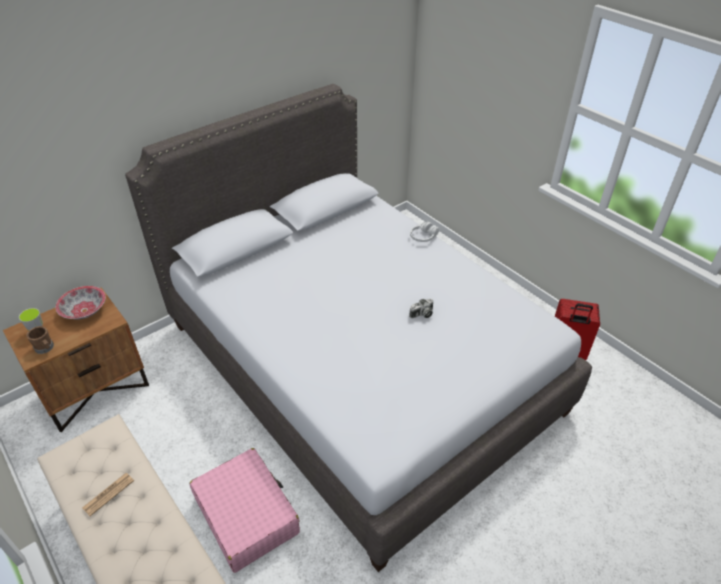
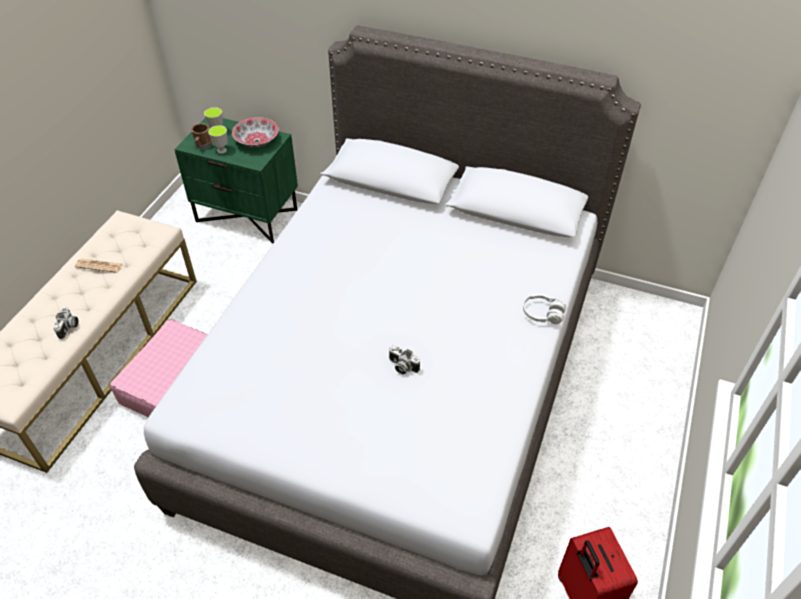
camera: 60 degrees right, 5 degrees up
(68, 338) = (221, 150): none -> cup
(95, 389) = (248, 215): brown nightstand -> green nightstand
(172, 545) = (69, 328): none -> camera

